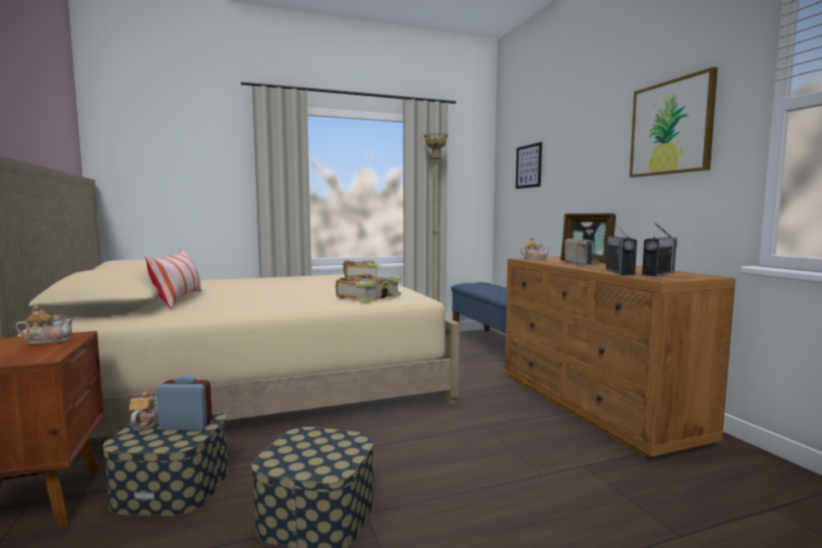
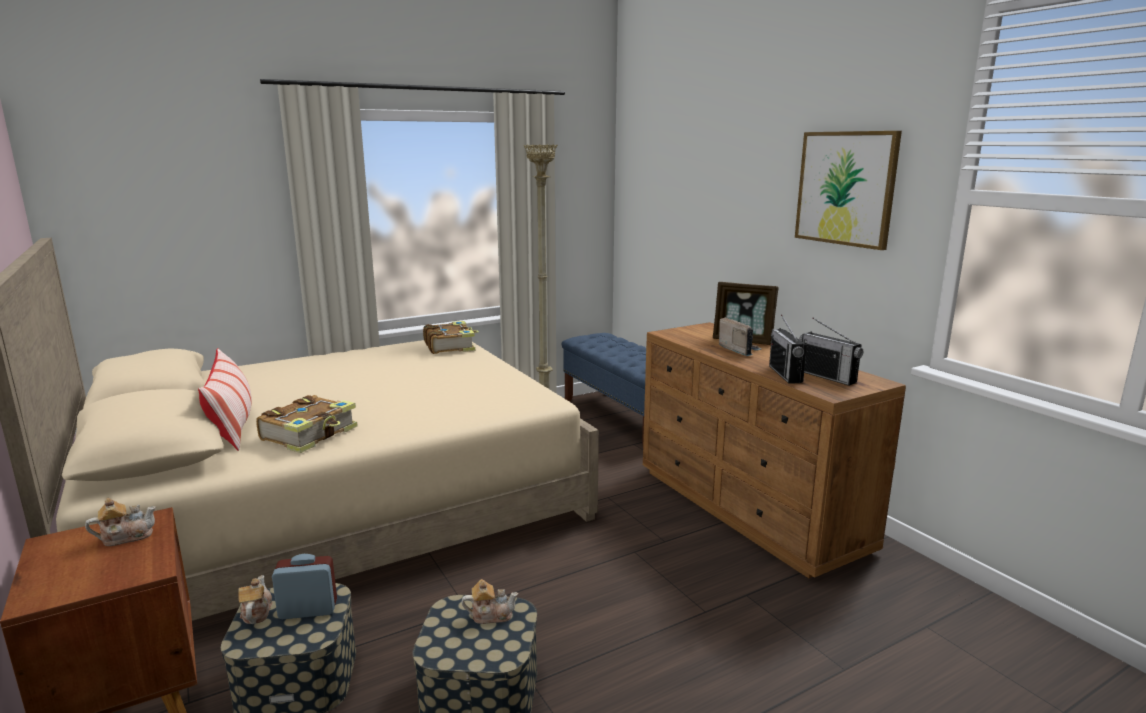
camera: 10 degrees left, 10 degrees up
(370, 297) = (485, 402): book -> book (311, 434)
(528, 166) = (664, 189): picture -> none
(534, 259) = (680, 335): teapot -> teapot (490, 615)
(658, 273) = (827, 377): radio -> radio turned 105 degrees clockwise

